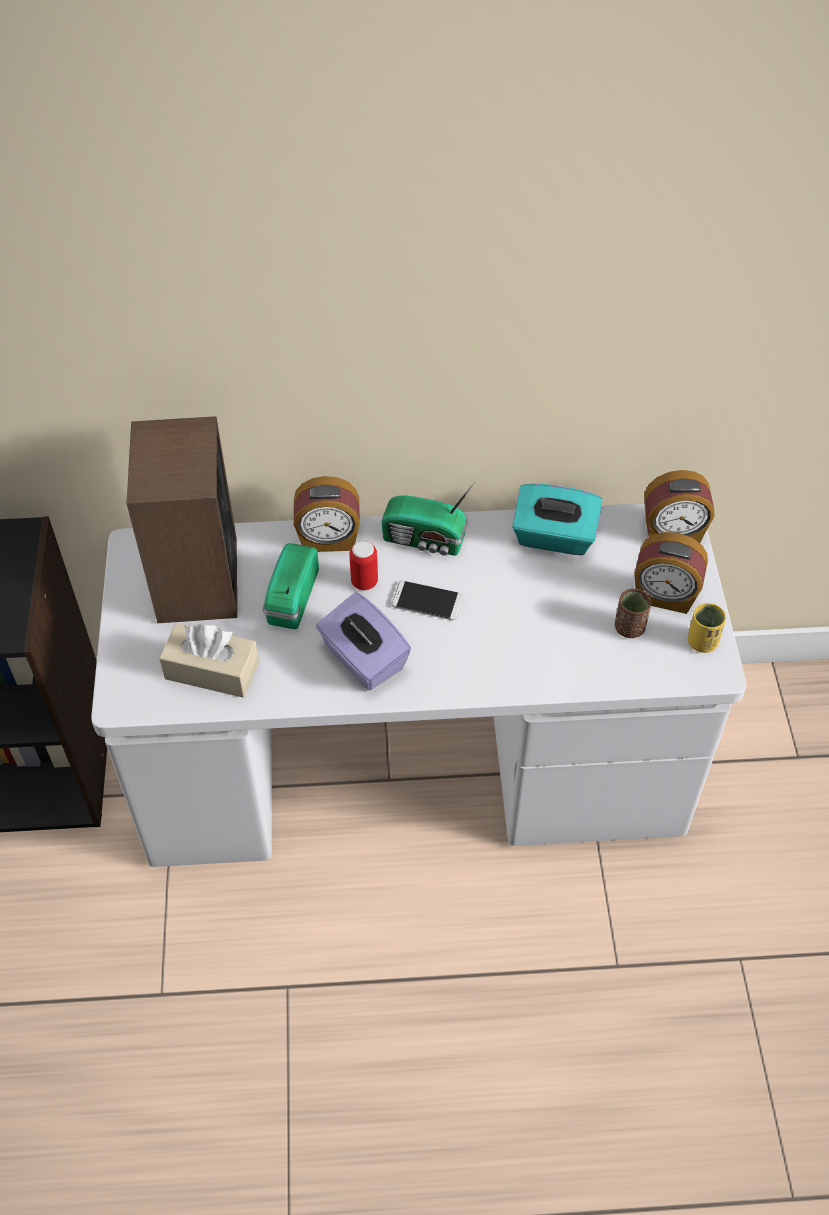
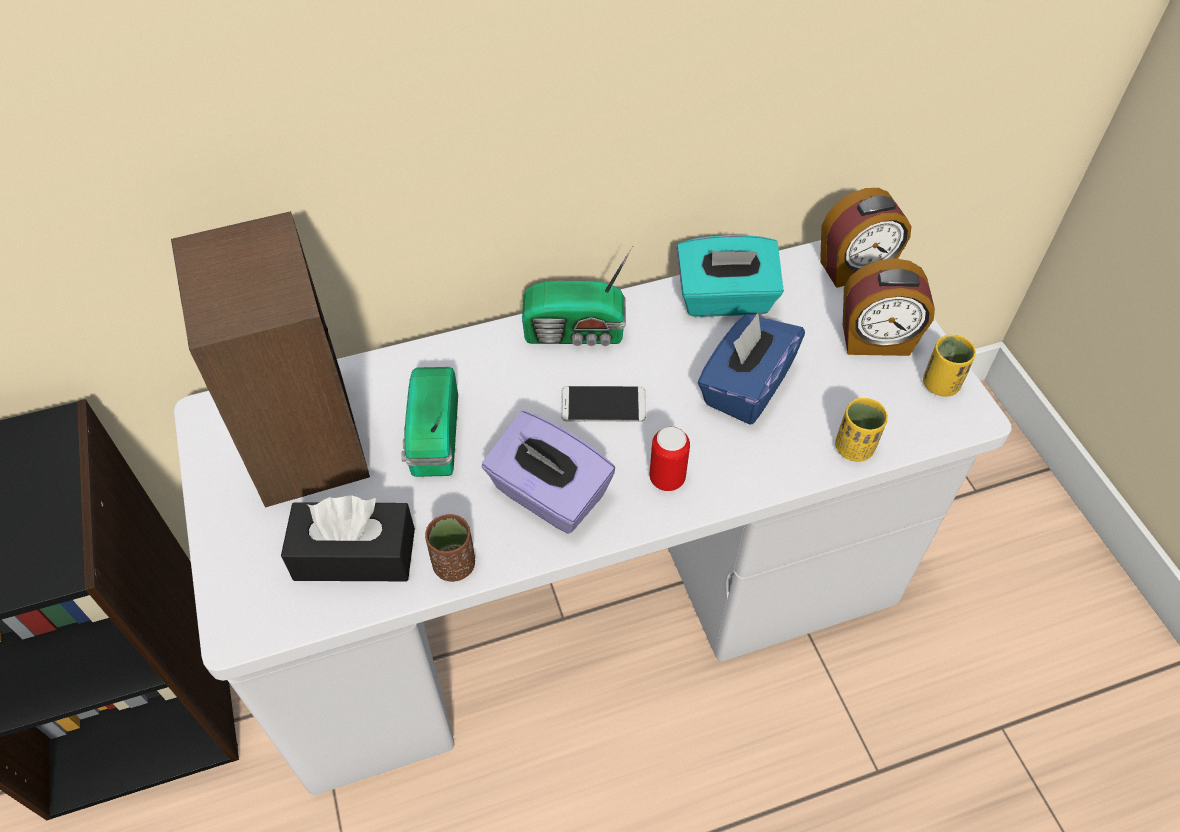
camera: 15 degrees left, 0 degrees up
(212, 670) = (355, 554): beige tissue box -> black tissue box
(328, 540) = (459, 356): alarm clock -> none
(364, 582) = (519, 398): can -> can (667, 479)
(543, 611) = (745, 387): none -> blue tissue box
(610, 676) = (854, 448): none -> yellow cup
(629, 627) = (852, 385): brown cup -> brown cup (454, 564)

